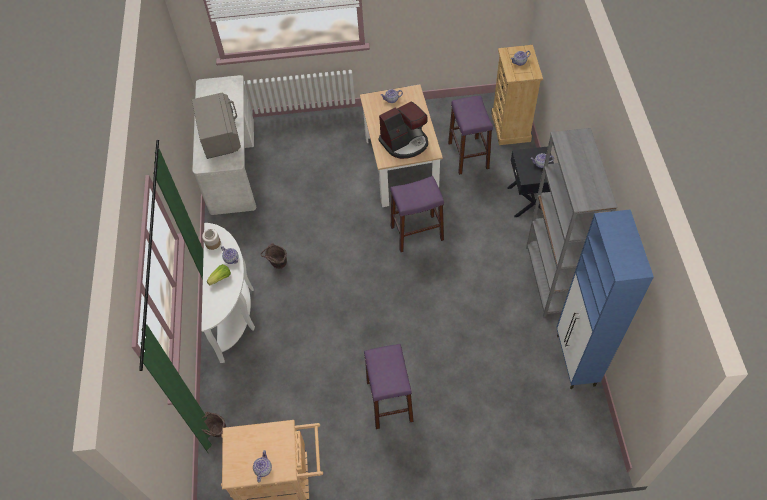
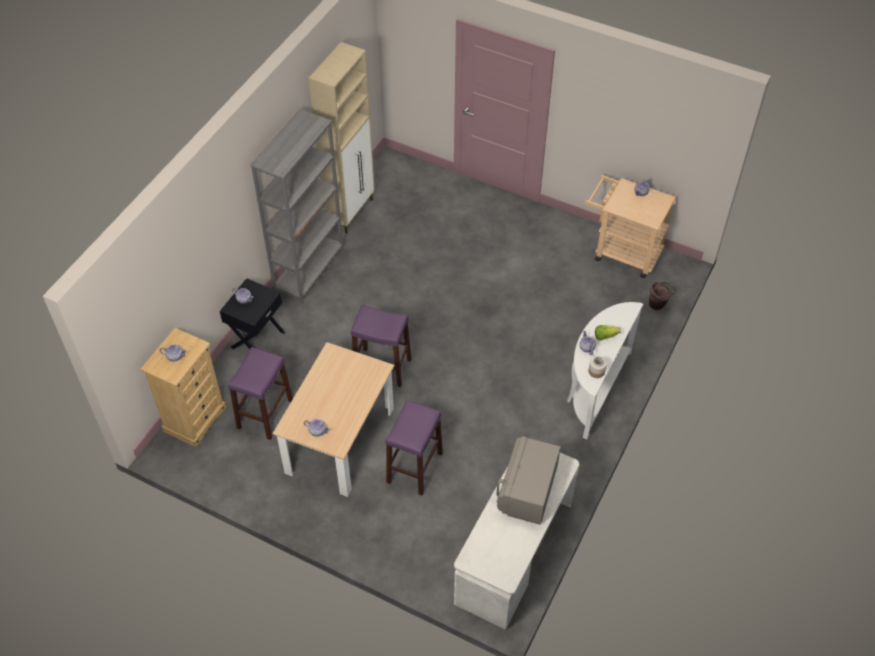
camera: 150 degrees left, 5 degrees down
(277, 265) = (531, 409): brown bucket -> none
(389, 401) = (509, 258): purple stool -> purple stool (414, 467)
(405, 143) = (347, 375): coffee machine -> none
(575, 361) = (351, 212): blue cabinet -> beige cabinet

